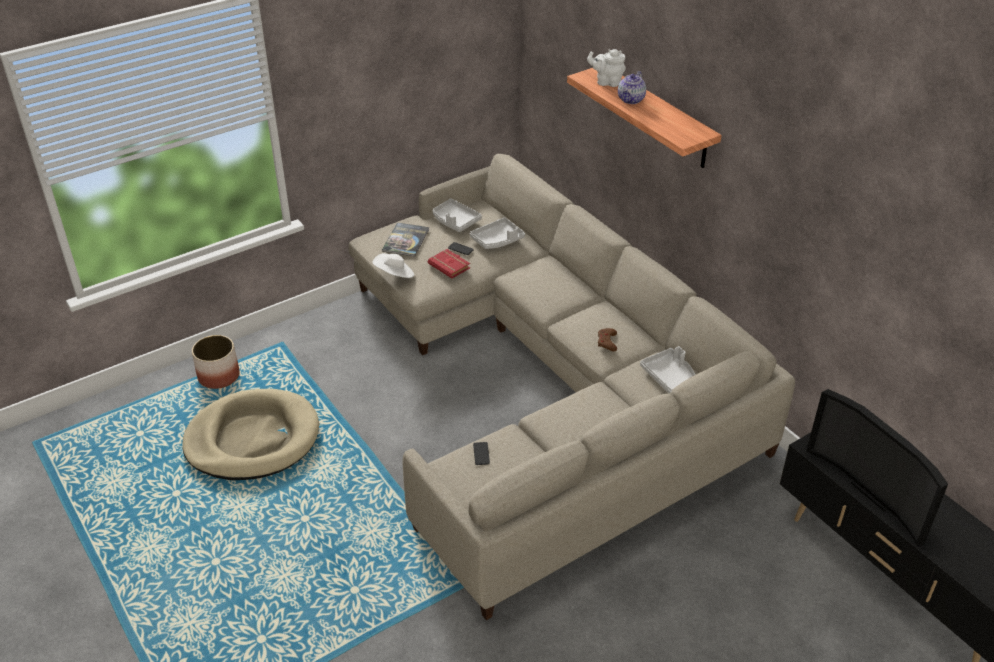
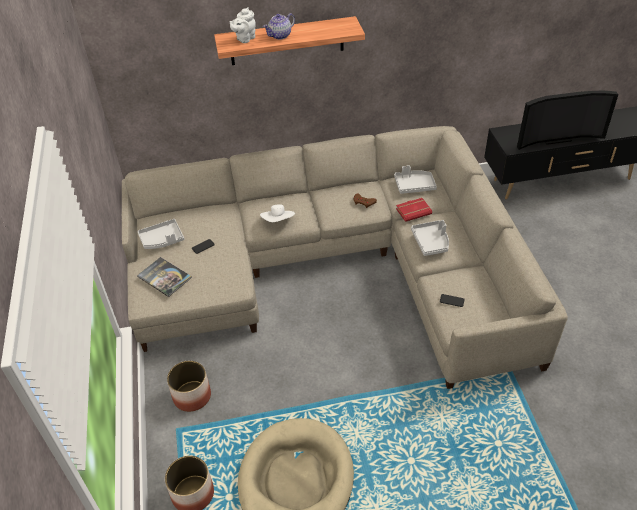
camera: 65 degrees left, 5 degrees up
(322, 339) = (192, 396): none -> planter
(394, 275) = (206, 297): white hat -> white hat (278, 221)
(450, 266) = (221, 259): red book -> red book (413, 211)
(497, 240) = (207, 222): grey tray -> grey tray (431, 242)
(631, 100) = (280, 36): teapot -> teapot turned 90 degrees clockwise

